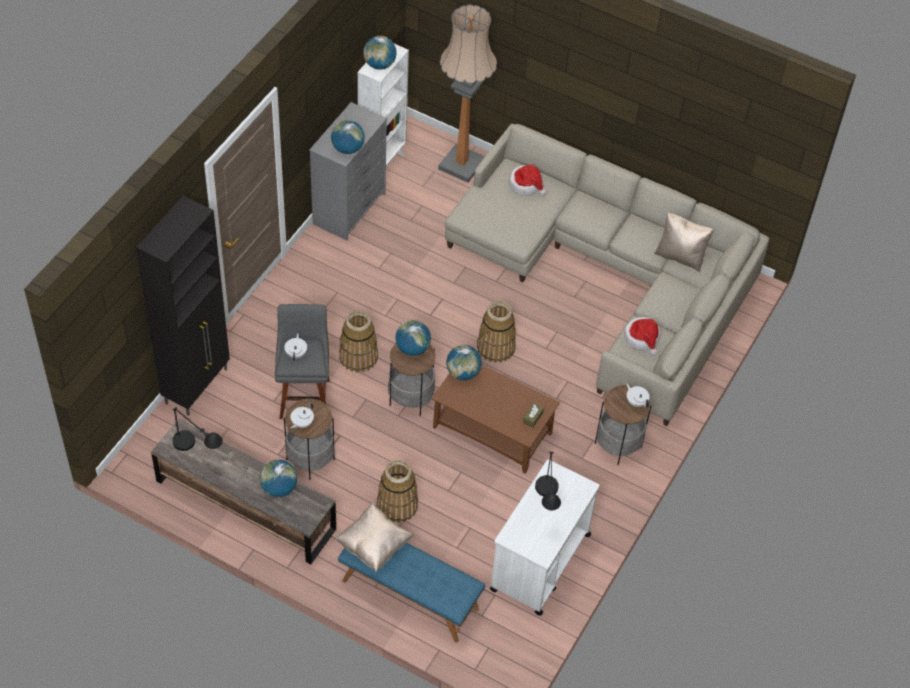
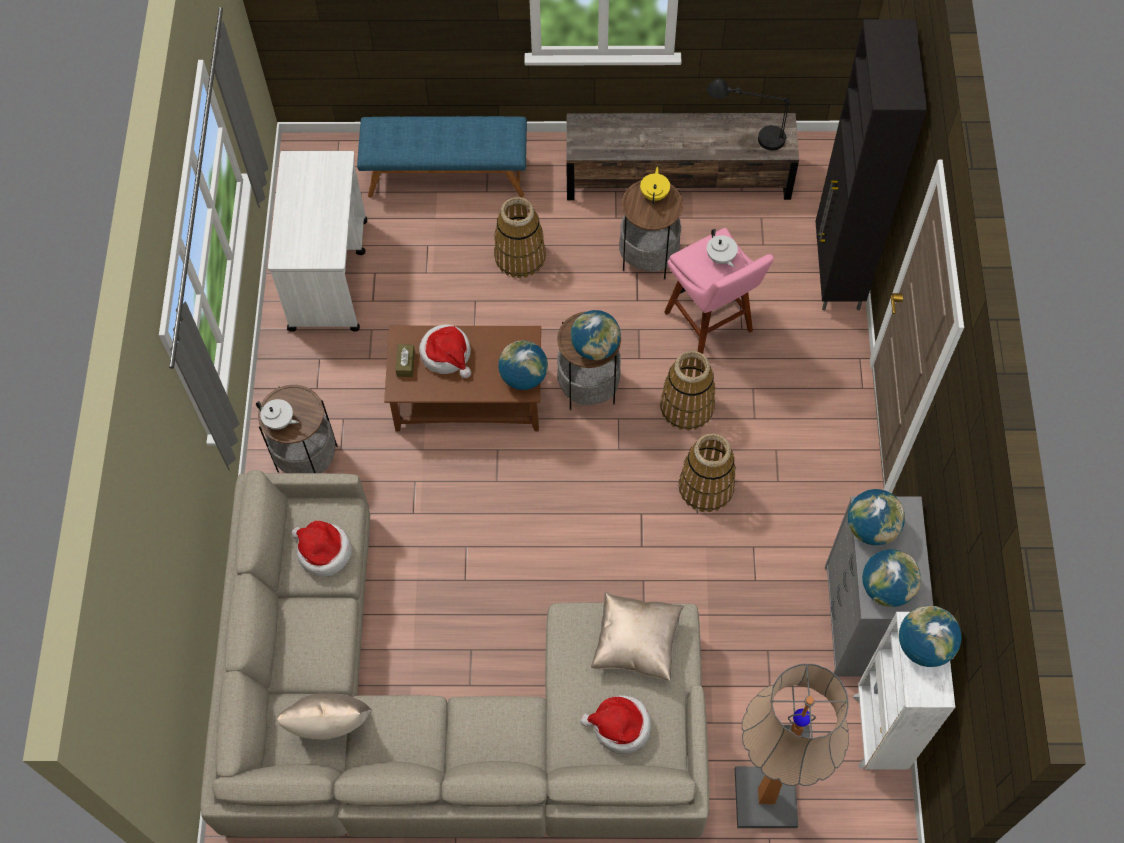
camera: 155 degrees right, 10 degrees up
(279, 488) = (634, 142): globe -> globe (886, 588)
(302, 423) = (655, 194): white teapot -> yellow teapot
(305, 396) = (710, 325): grey stool -> pink stool
(373, 545) = (495, 140): beige pillow -> beige pillow (636, 644)
(495, 347) = (530, 512): basket -> basket (706, 486)
(503, 410) = (447, 355): none -> hat
(546, 505) = (317, 215): black table lamp -> none

